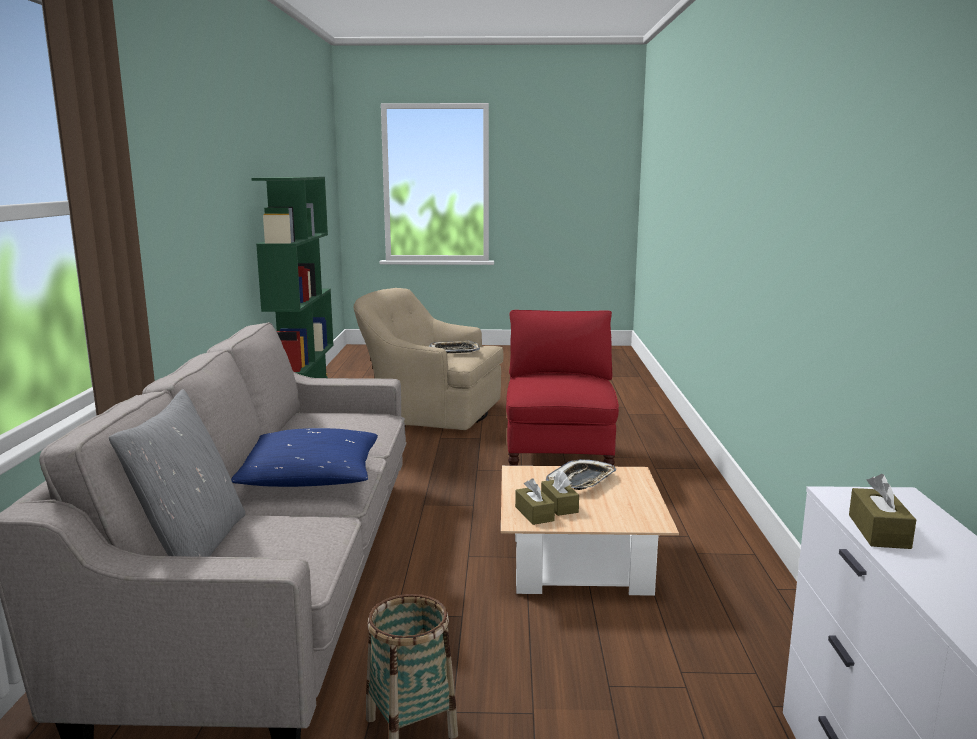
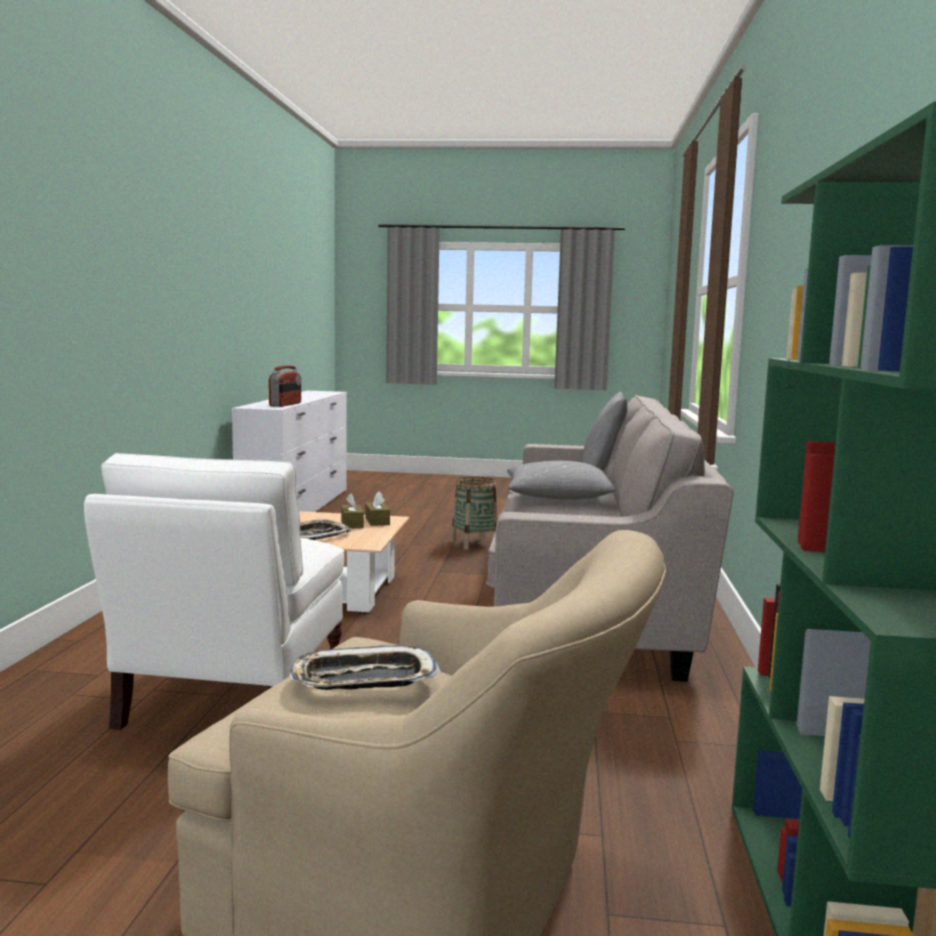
camera: 175 degrees left, 5 degrees down
(311, 477) = (557, 497): blue pillow -> grey pillow
(559, 461) = (231, 696): red armchair -> white armchair
(878, 531) = (286, 404): brown tissue box -> radio

